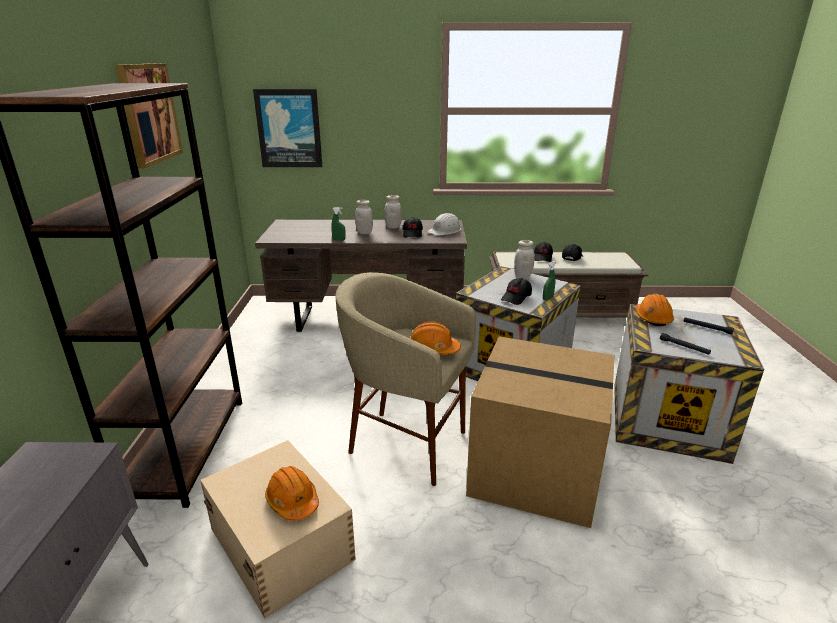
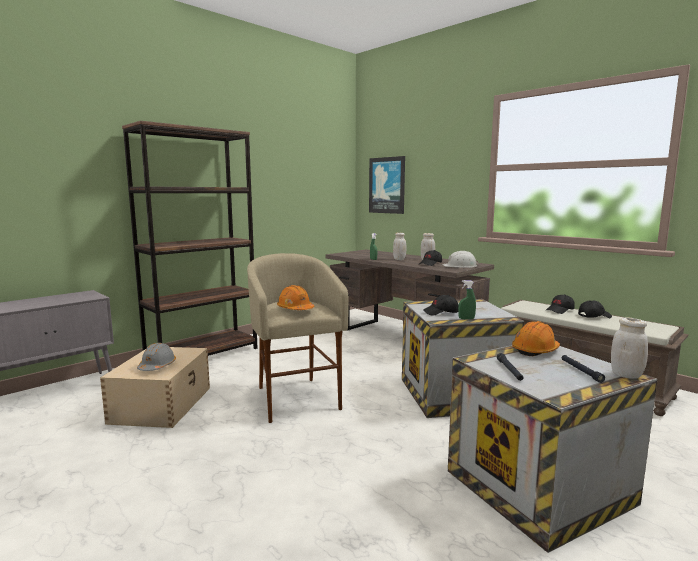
camera: 45 degrees right, 15 degrees down
(149, 113) = (262, 159): picture -> none
(292, 501) = (157, 366): orange hard hat -> grey hard hat
(522, 275) = (484, 305): white jar -> white jar (626, 375)
(533, 471) = (342, 449): cardboard box -> none

